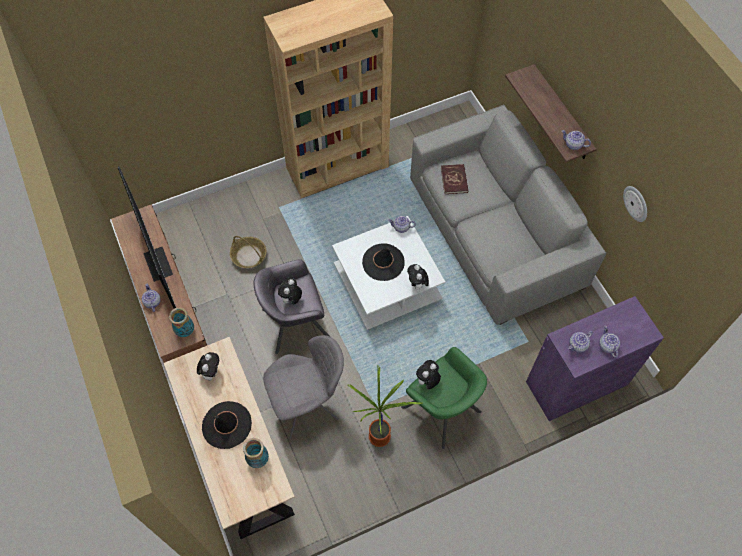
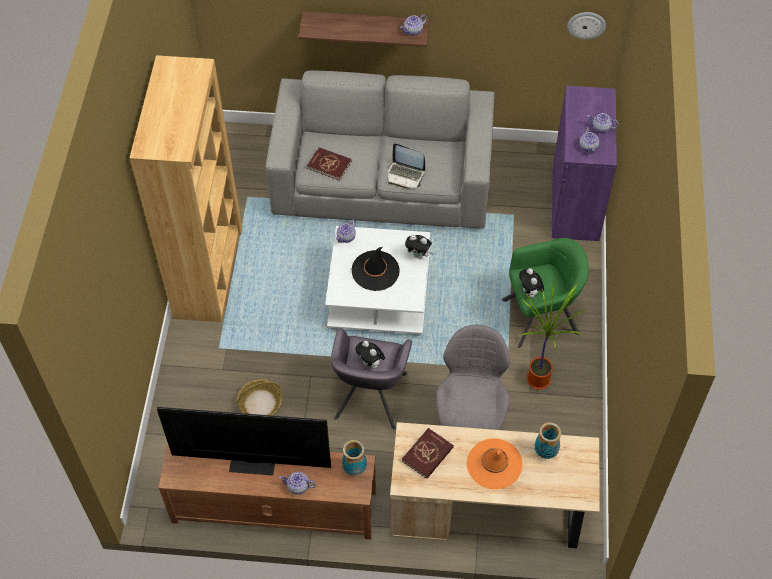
camera: 60 degrees left, 5 degrees down
(211, 372) = (427, 454): plush toy -> red book
(226, 425) = (494, 464): black hat -> orange hat
(482, 235) = (405, 174): none -> laptop
(636, 203) = (501, 23): wall clock -> wall clock (586, 24)

